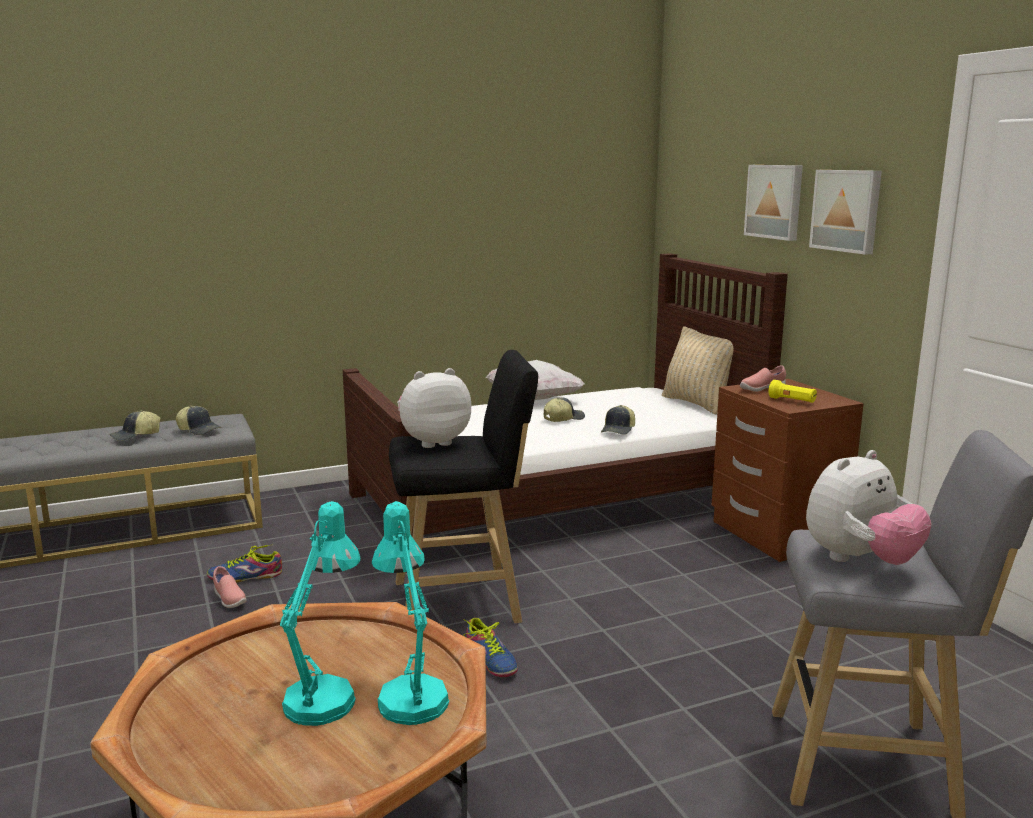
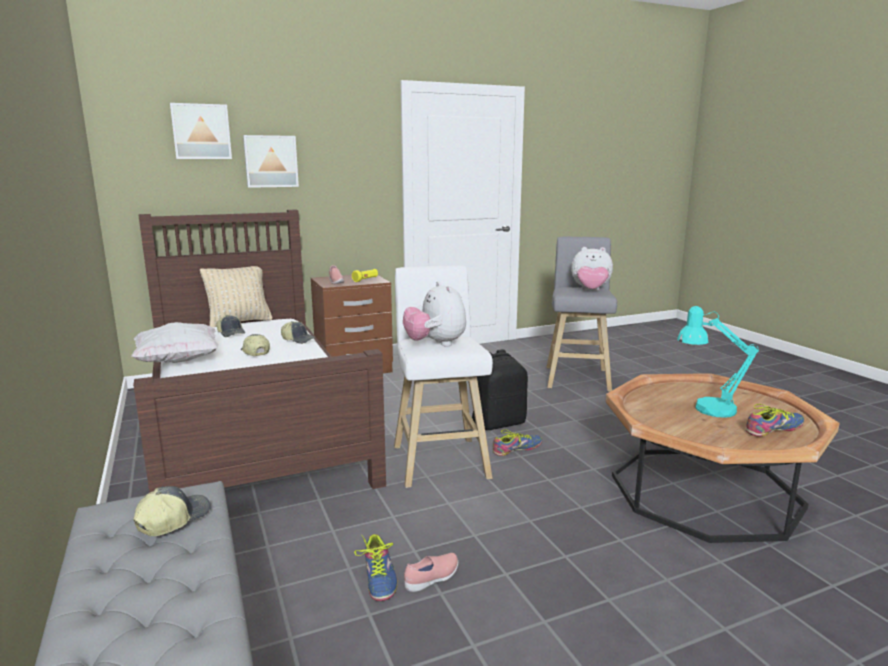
camera: 90 degrees left, 0 degrees up
(135, 436) = (164, 578): cap -> cap (231, 333)
(213, 744) = (773, 429): none -> shoe
(410, 694) = (688, 392): turquoise table lamp -> none
(463, 602) = (440, 459): black stool -> white stool
(585, 648) = (498, 423): none -> black backpack
(847, 210) = (339, 164): picture -> picture (201, 131)
(860, 561) = (590, 291): plush toy -> plush toy turned 135 degrees clockwise

